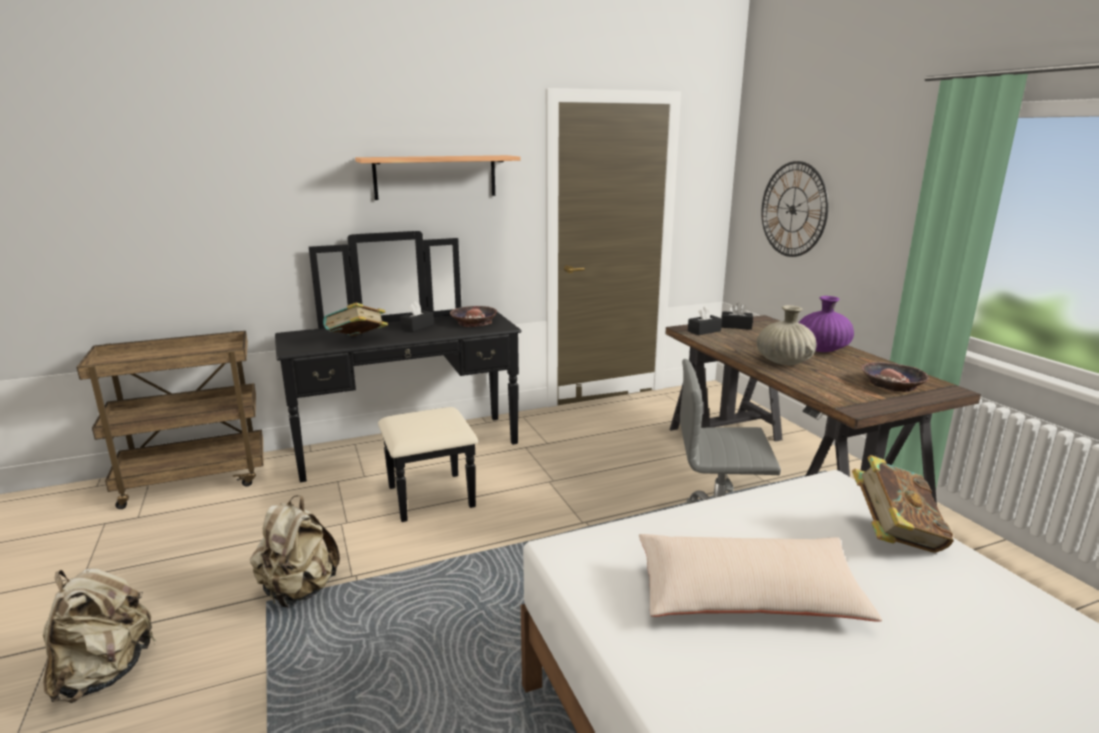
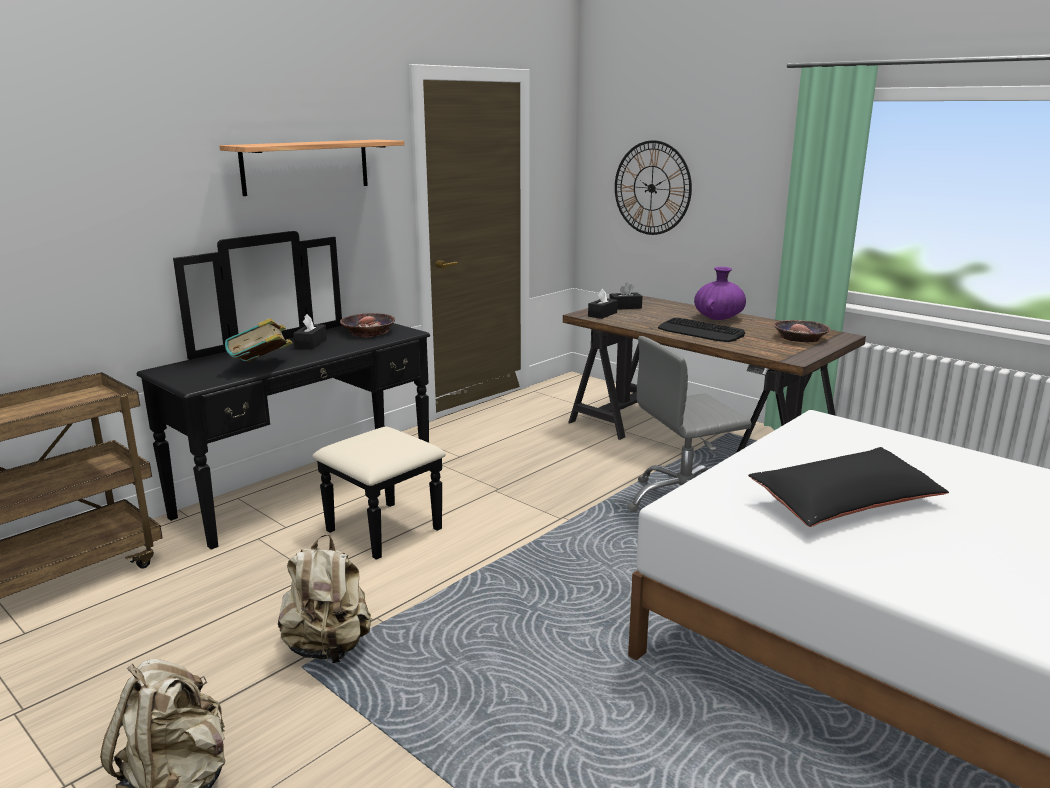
camera: 25 degrees left, 0 degrees up
(748, 596) = (845, 503): beige pillow -> black pillow
(783, 362) = (701, 332): beige vase -> keyboard
(894, 535) = (893, 445): book -> none

